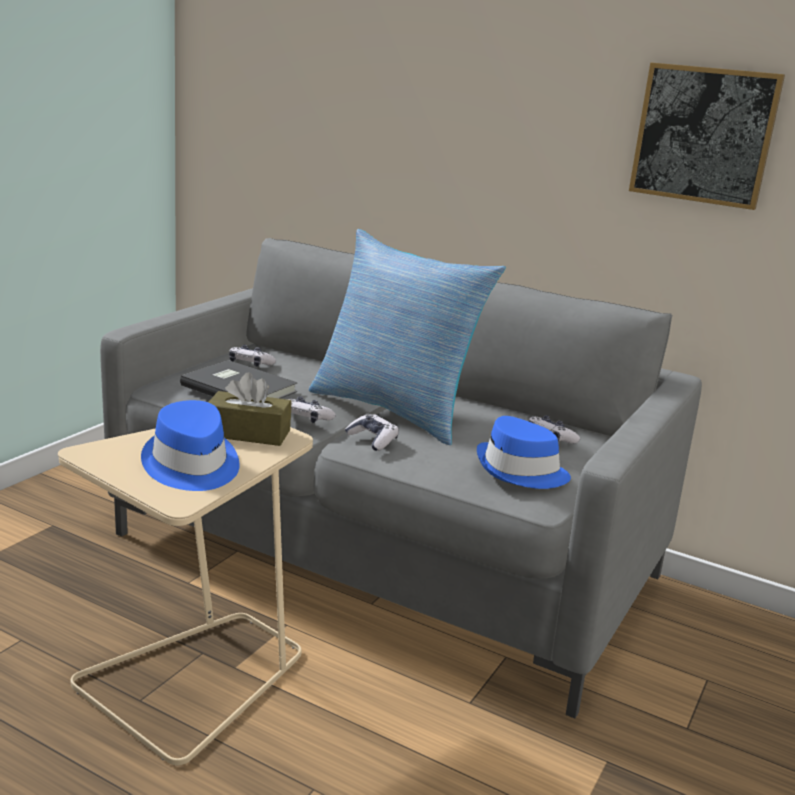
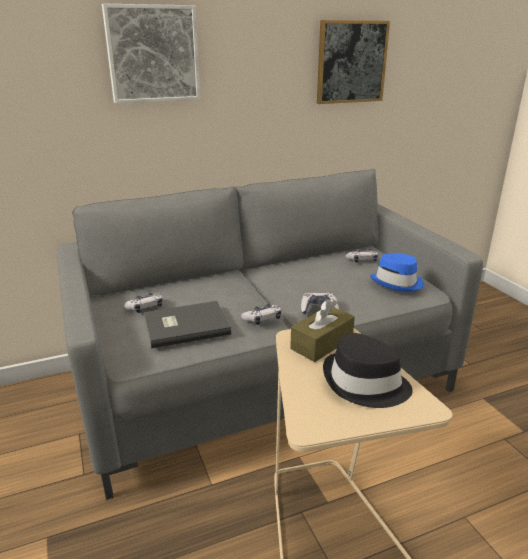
camera: 50 degrees left, 5 degrees up
(191, 465) = (365, 384): blue hat -> black hat
(395, 410) = (279, 287): pillow -> none
(411, 84) = (152, 54): none -> picture

